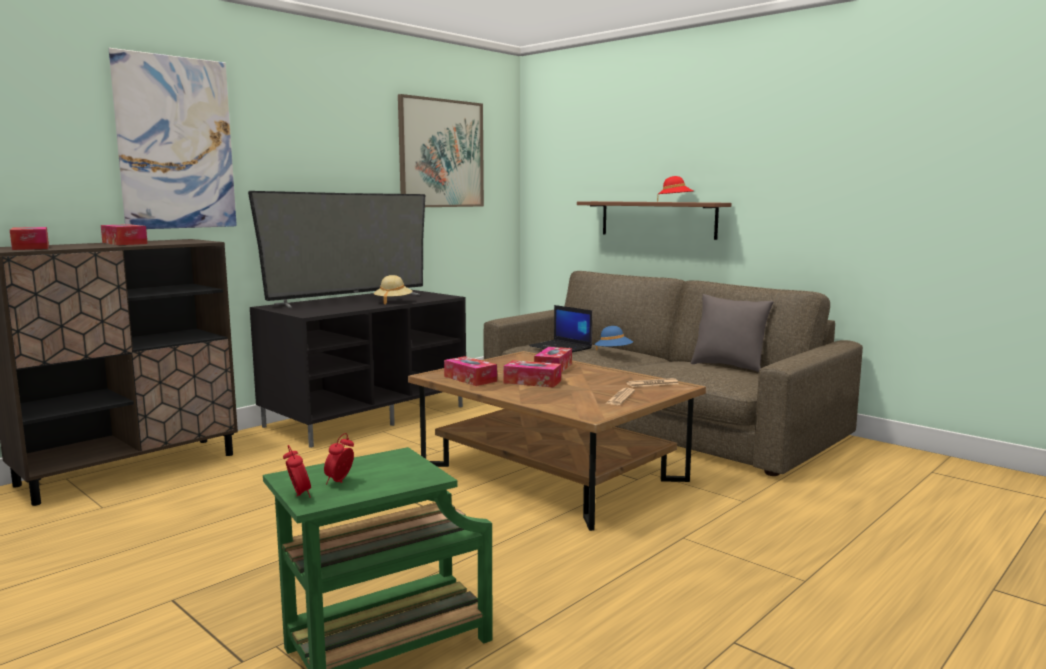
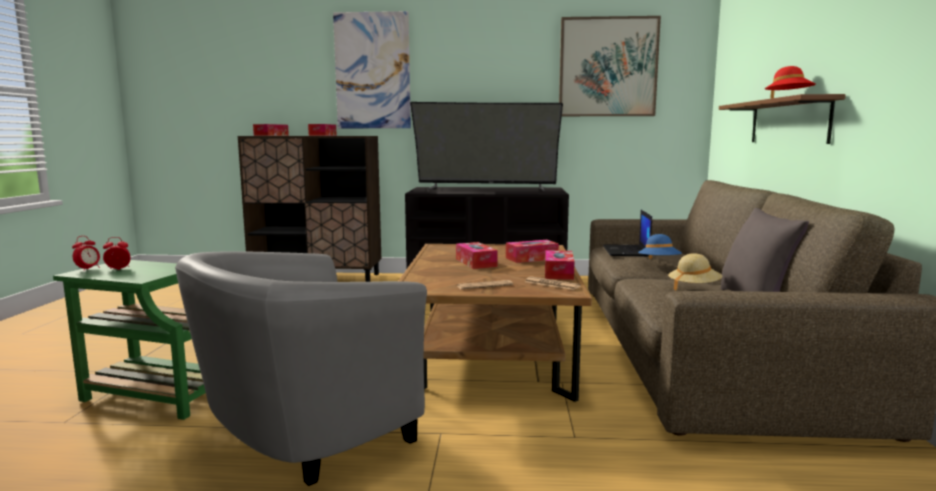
camera: 50 degrees right, 0 degrees up
(393, 302) = (502, 192): beige hat -> beige hat (694, 288)
(470, 379) = (449, 252): tissue box -> tissue box (558, 273)
(616, 590) = (302, 436): none -> grey armchair

